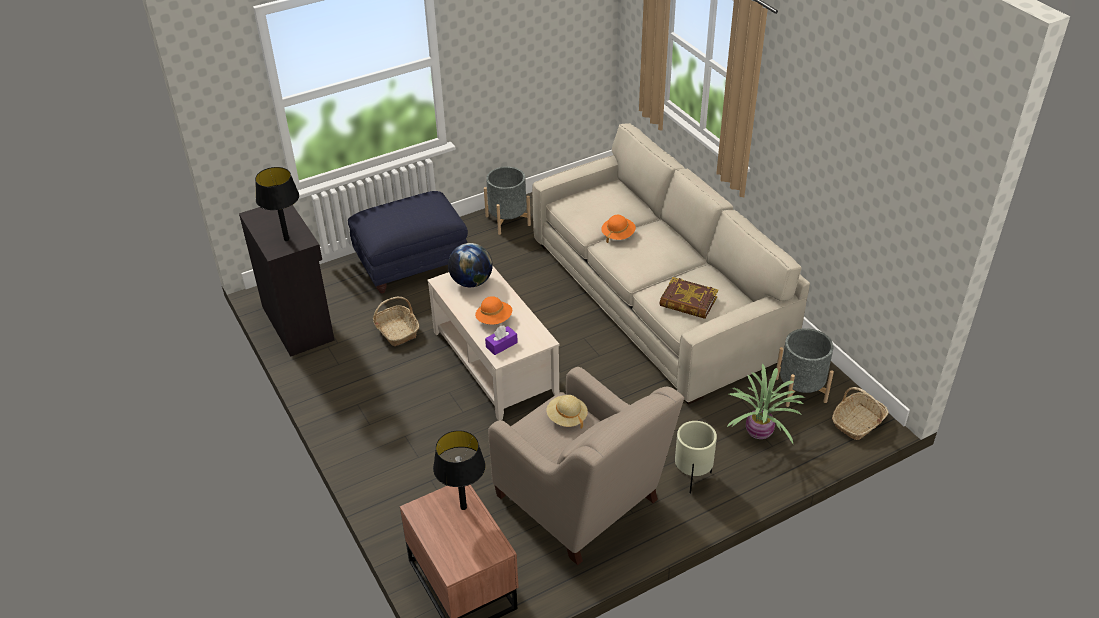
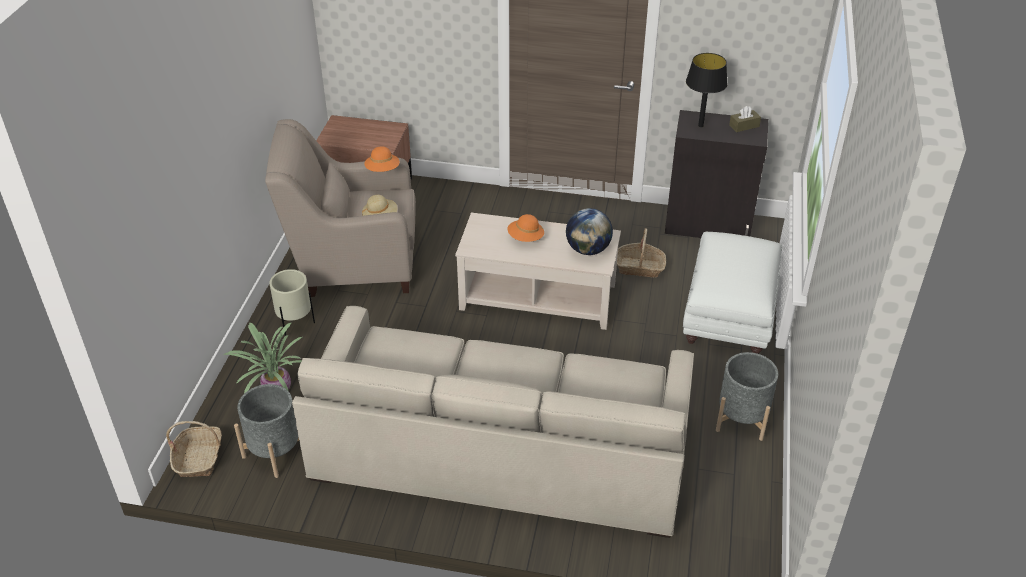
camera: 130 degrees right, 0 degrees up
(264, 219) = (744, 126): none -> brown tissue box
(412, 264) = (728, 318): blue ottoman -> white ottoman
(463, 507) = (372, 142): black table lamp -> none
(501, 345) = (492, 227): purple tissue box -> none
(618, 235) = (549, 374): orange hat -> orange hat (382, 170)
(688, 302) = (402, 352): book -> none

